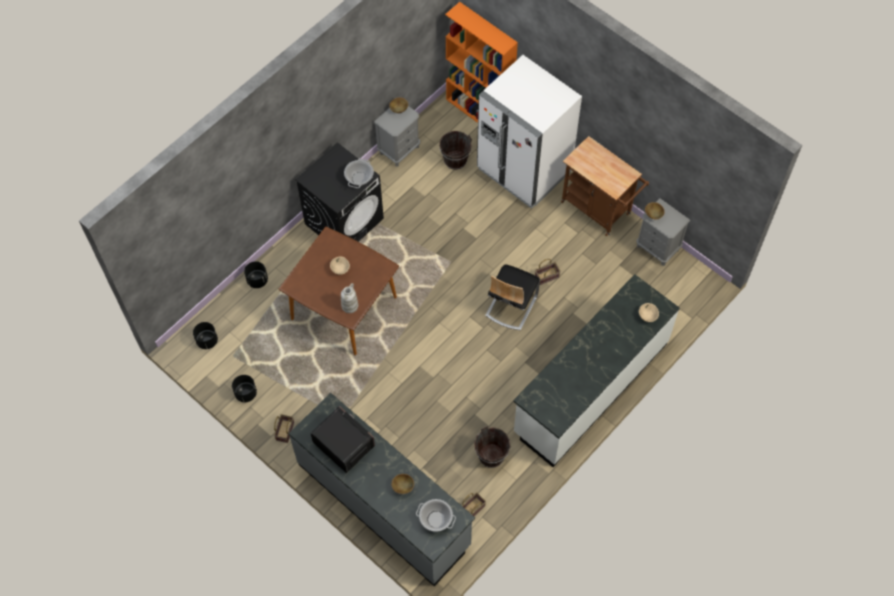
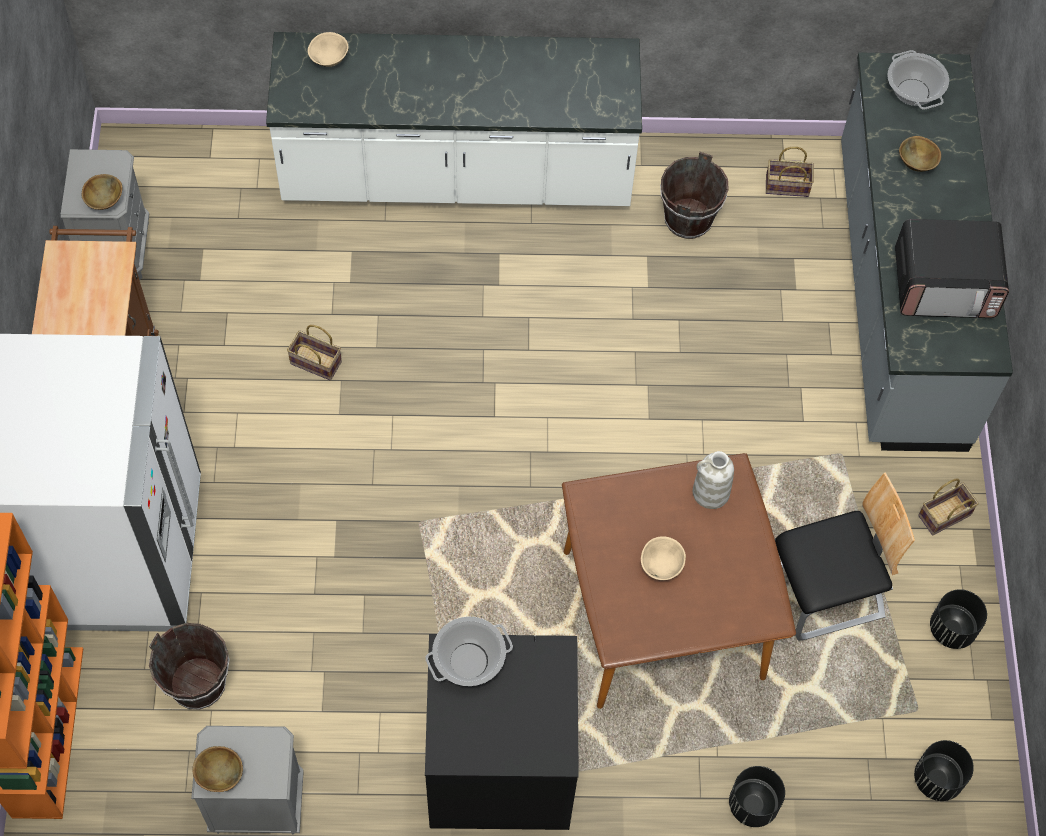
camera: 135 degrees left, 0 degrees up
(343, 444) = (945, 285): microwave -> microwave turned 90 degrees counterclockwise
(511, 305) = (418, 373): chair -> chair (826, 592)

